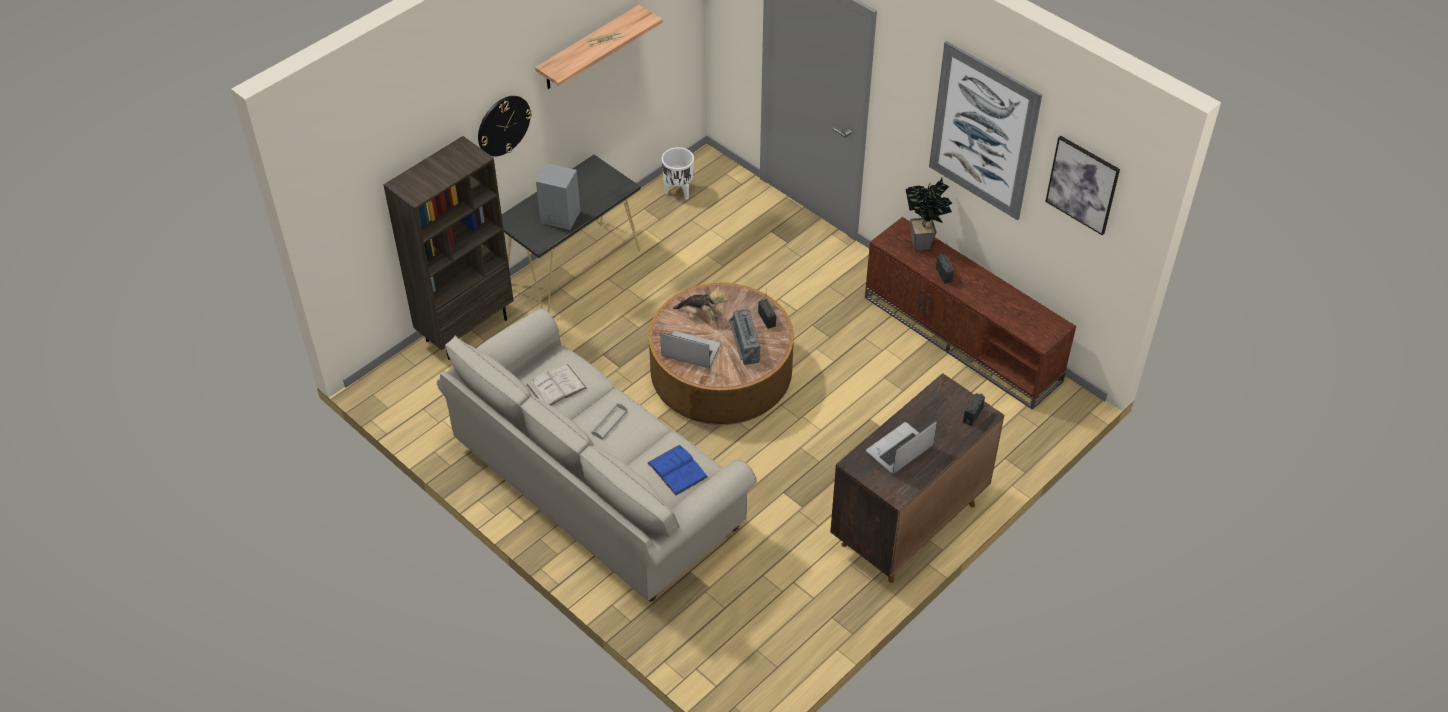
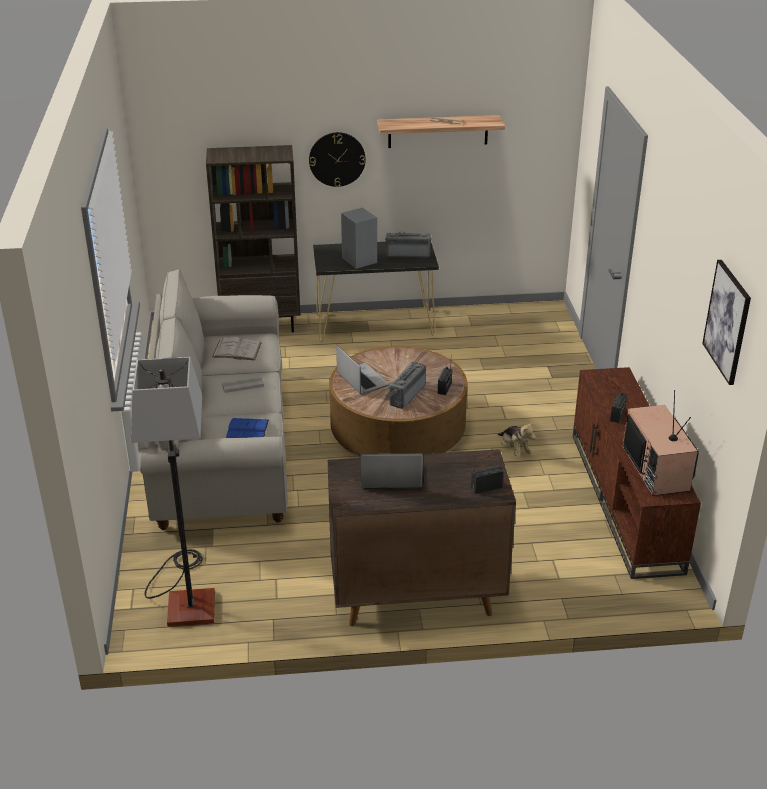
camera: 40 degrees right, 15 degrees down
(595, 184) = (408, 253): none -> radio
(678, 191) = (505, 316): white planter -> none
(701, 316) = (398, 364): plush toy -> plush toy (514, 449)
(747, 646) = (187, 598): none -> floor lamp
(924, 245) = (625, 391): potted plant -> none
(983, 131) = (682, 263): picture -> none
(1021, 312) = (657, 469): none -> television

